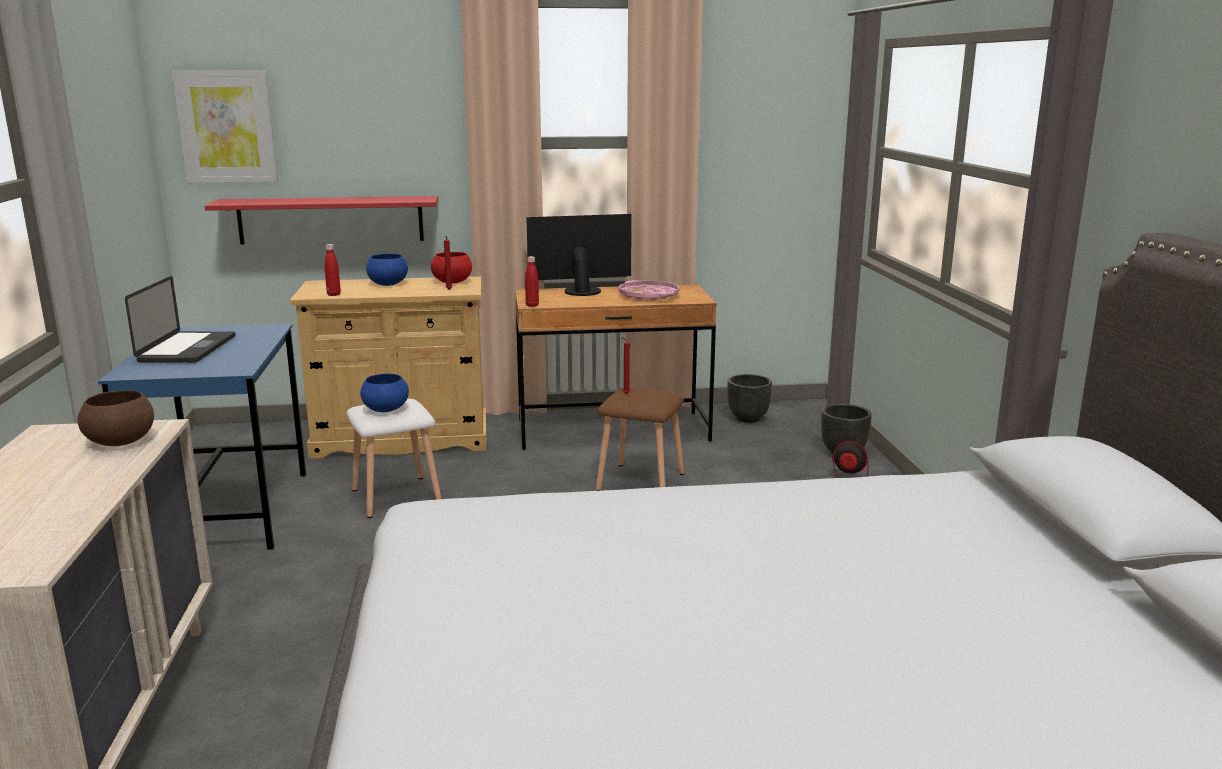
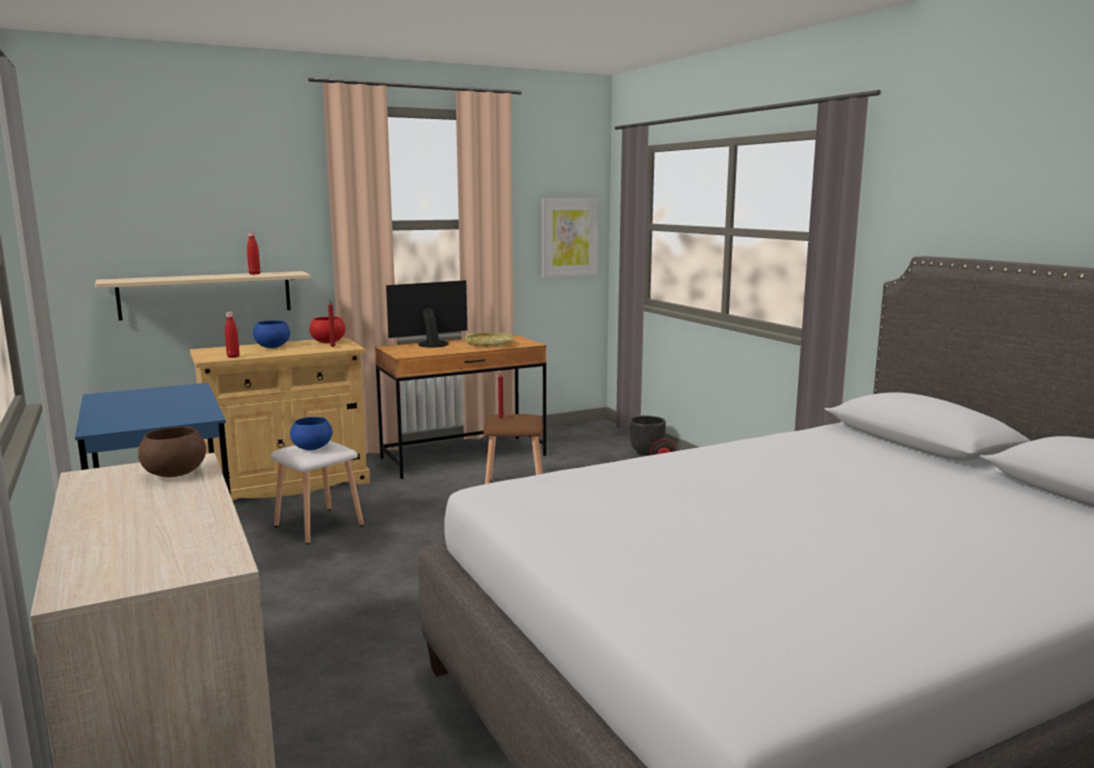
camera: 20 degrees left, 5 degrees down
(187, 349) = (132, 407): laptop -> none
(226, 127) = (106, 213): picture -> picture (569, 237)
(331, 220) = (206, 295): red shelf -> beige shelf
(532, 305) = (405, 356): red bottle -> red bottle (254, 274)
(648, 296) = (489, 344): pink tray -> yellow tray
(748, 418) = (561, 438): black planter -> none

